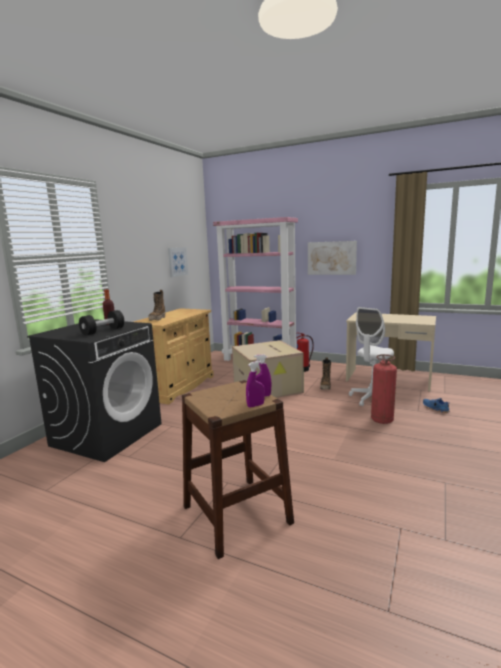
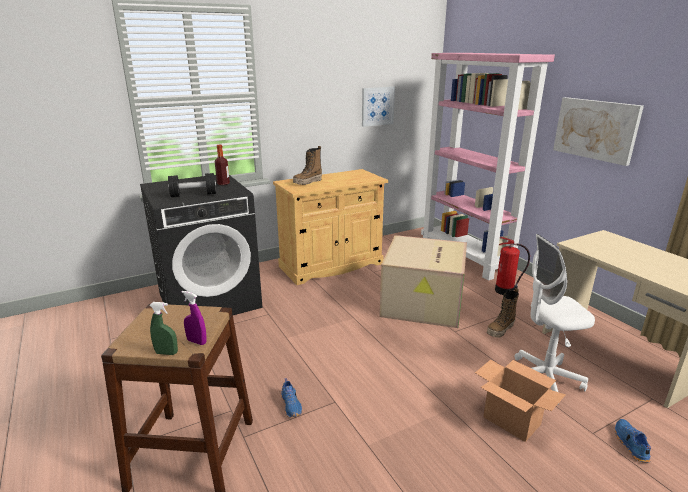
camera: 35 degrees right, 10 degrees up
(255, 405) = (166, 353): purple spray bottle -> green spray bottle
(264, 462) = (291, 405): none -> blue shoe
(382, 420) = (511, 420): fire extinguisher -> cardboard box

